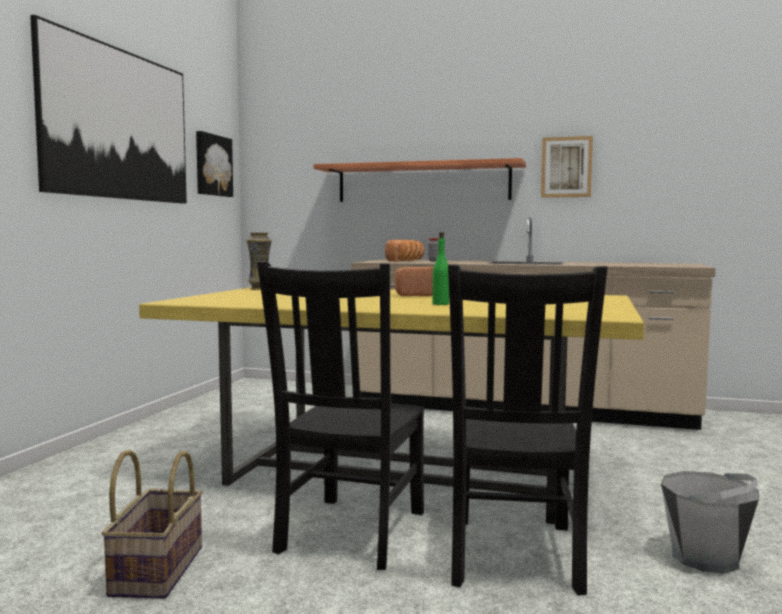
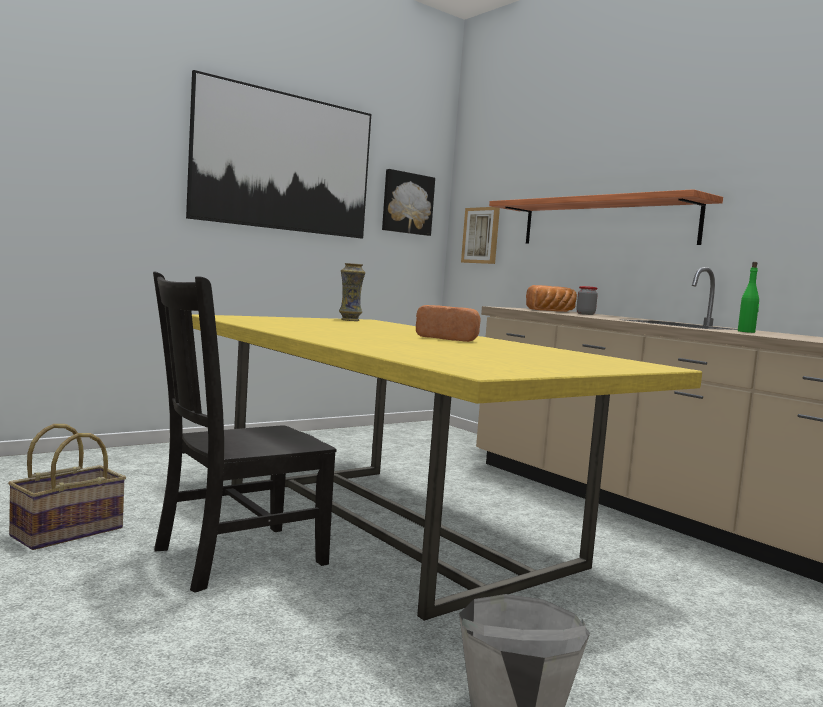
camera: 35 degrees right, 0 degrees up
(441, 304) = (403, 344): green bottle -> green bottle (746, 332)
(514, 557) = (316, 629): black chair -> none
(566, 167) = (775, 202): picture -> picture (481, 235)

